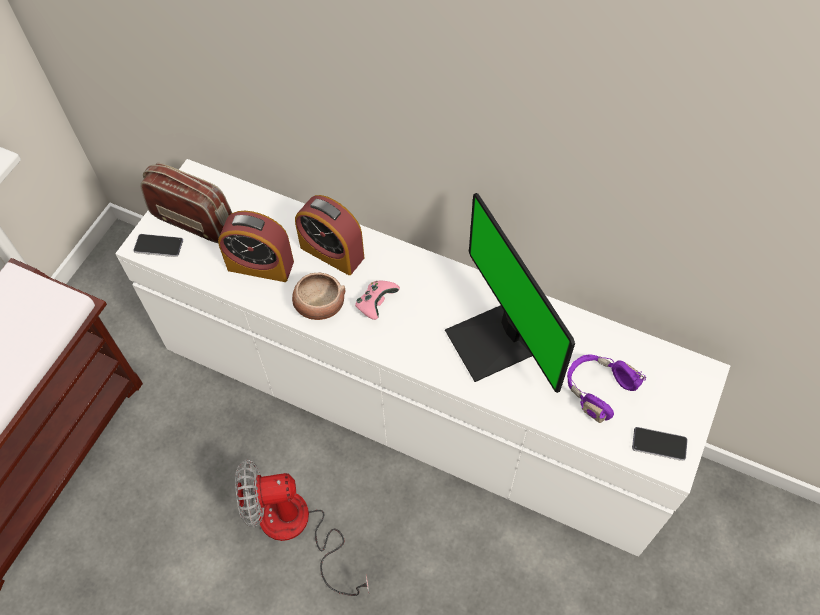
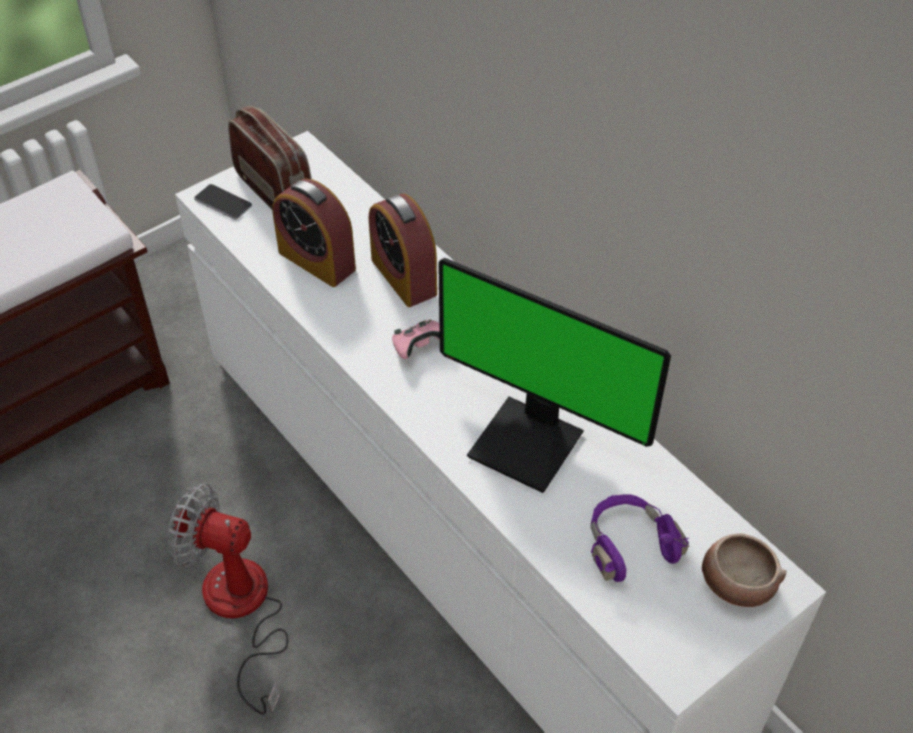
camera: 25 degrees right, 10 degrees down
(319, 305) = (354, 324): bowl -> bowl (735, 584)
(492, 343) = (529, 442): monitor -> monitor turned 60 degrees counterclockwise
(659, 444) = (671, 641): phone -> none

